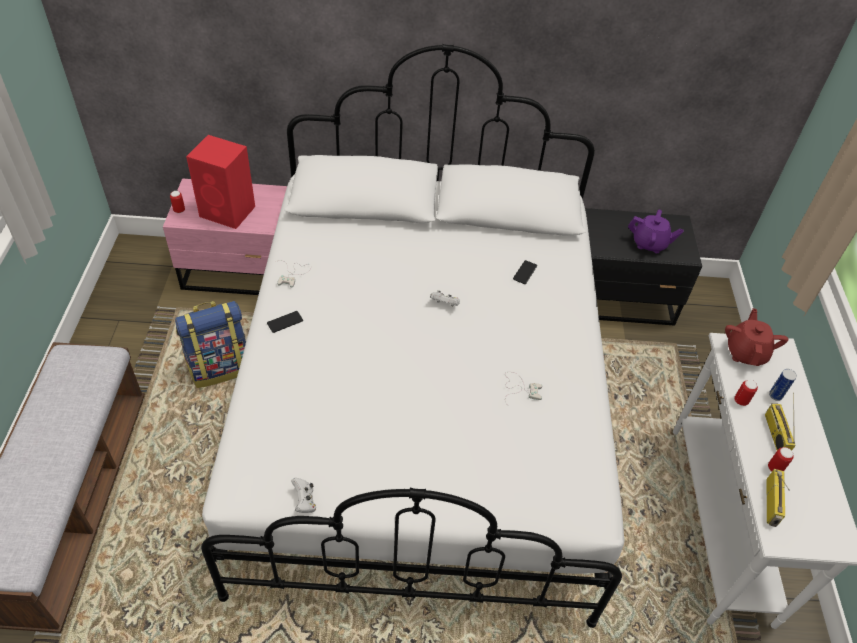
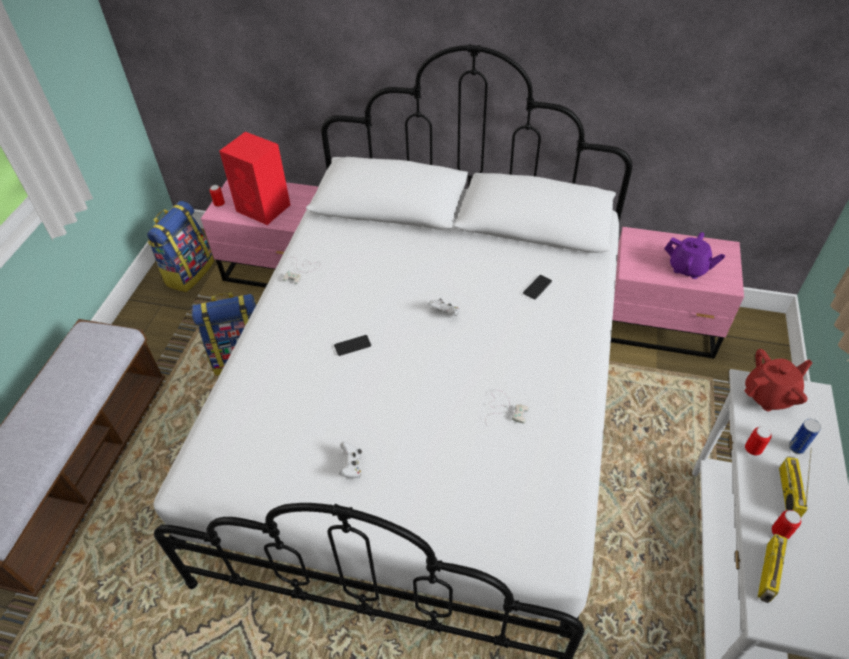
camera: 15 degrees right, 0 degrees up
(141, 283) = (188, 272): none -> backpack
(285, 322) = (281, 317): phone -> phone (352, 345)
(304, 501) = (253, 502): white game controller -> white game controller (351, 466)
(621, 299) = (660, 326): black nightstand -> pink nightstand
(746, 353) = (769, 395): red teapot -> red teapot turned 45 degrees clockwise

